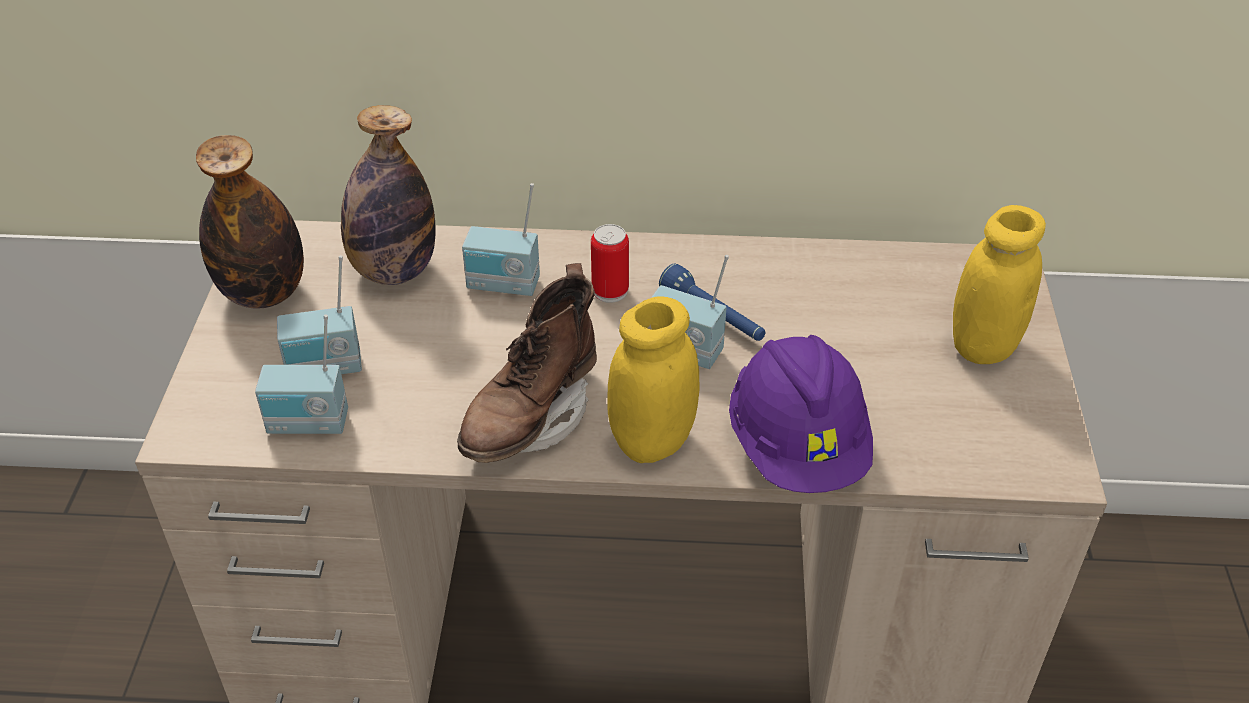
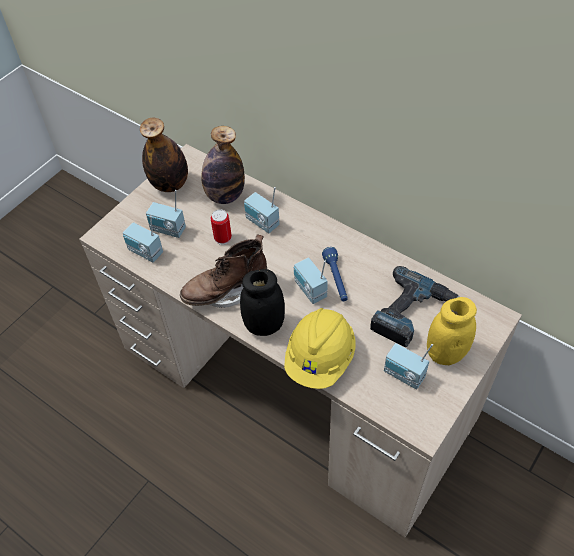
camera: 35 degrees right, 10 degrees up
(610, 291) = (303, 246): can -> can (223, 238)
(652, 442) = (264, 325): yellow jar -> black jar
(797, 447) = (320, 358): purple hard hat -> yellow hard hat
(882, 313) = (413, 313): none -> power drill
(952, 407) = (403, 375): none -> radio

